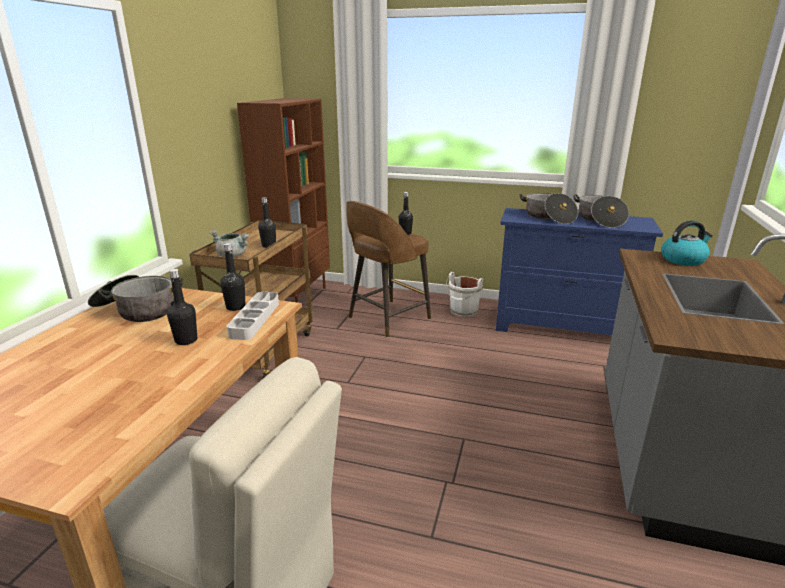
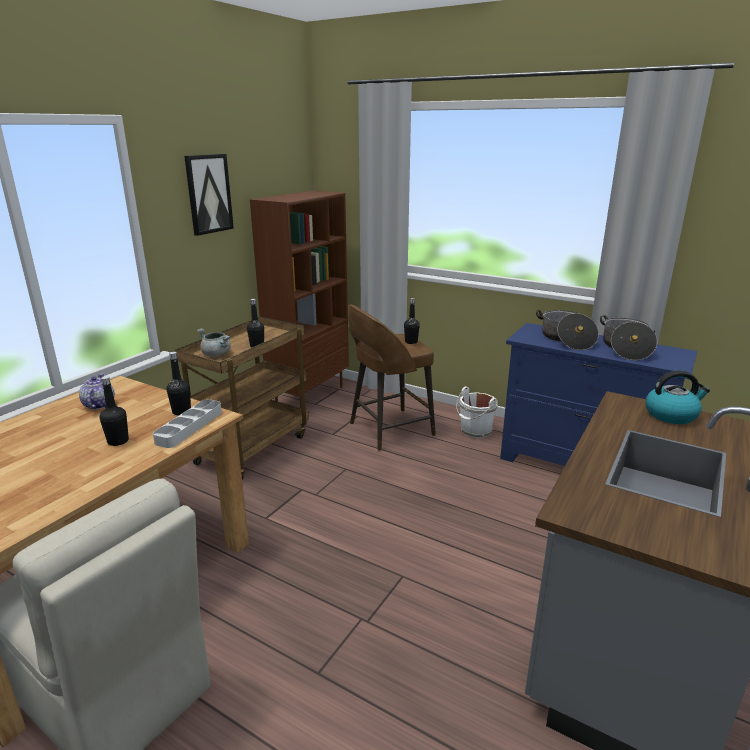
camera: 15 degrees right, 0 degrees up
(137, 311) = (98, 405): cooking pot -> teapot
(201, 95) = (208, 194): none -> picture

